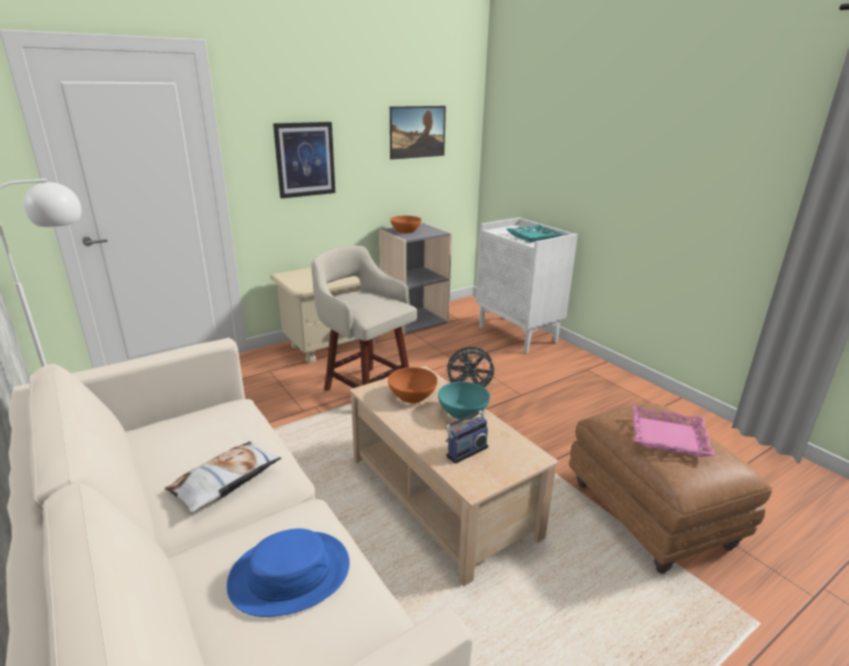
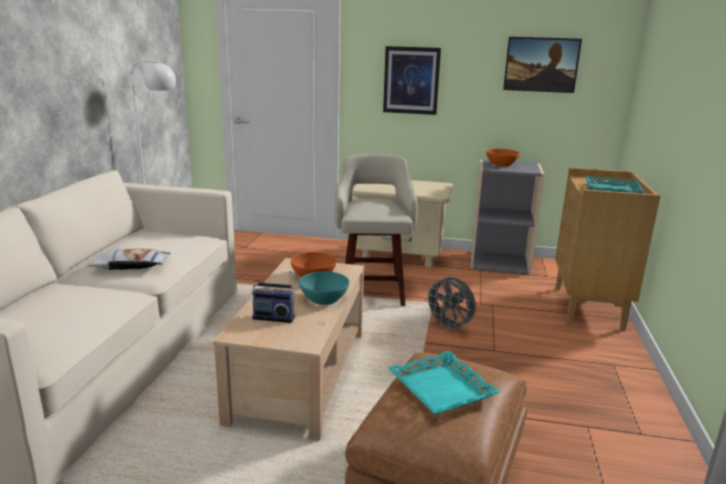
camera: 45 degrees right, 5 degrees down
(290, 573) = (72, 310): blue hat -> none
(517, 334) = (588, 308): white cabinet -> brown cabinet
(668, 436) = (442, 388): pink tray -> turquoise tray

